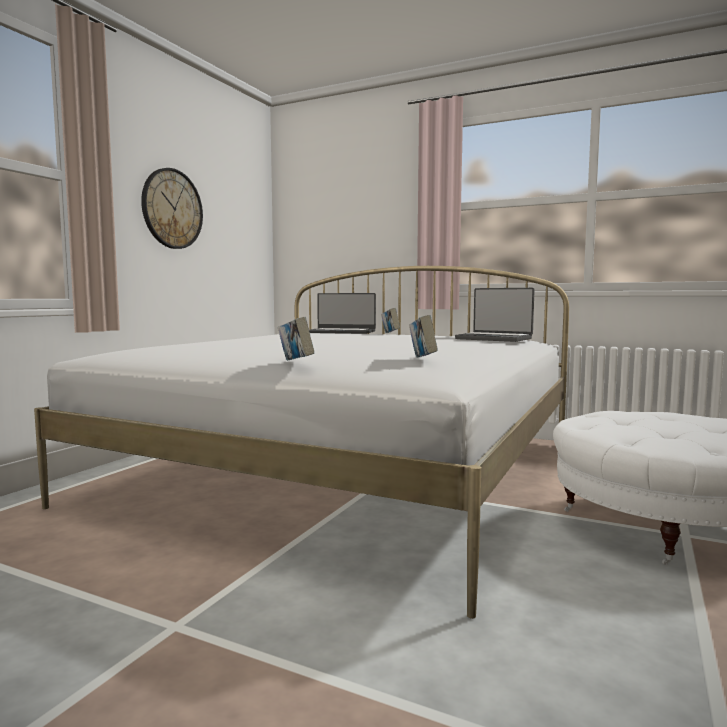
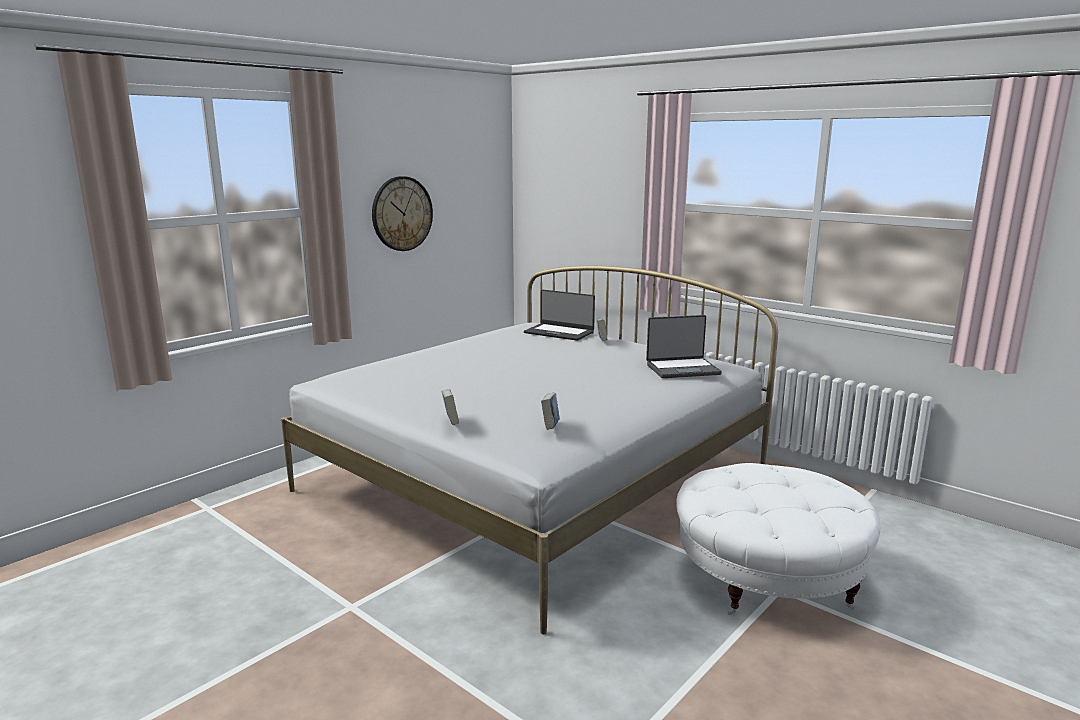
camera: 15 degrees right, 10 degrees up
(494, 339) = (682, 369): laptop -> laptop turned 60 degrees counterclockwise

